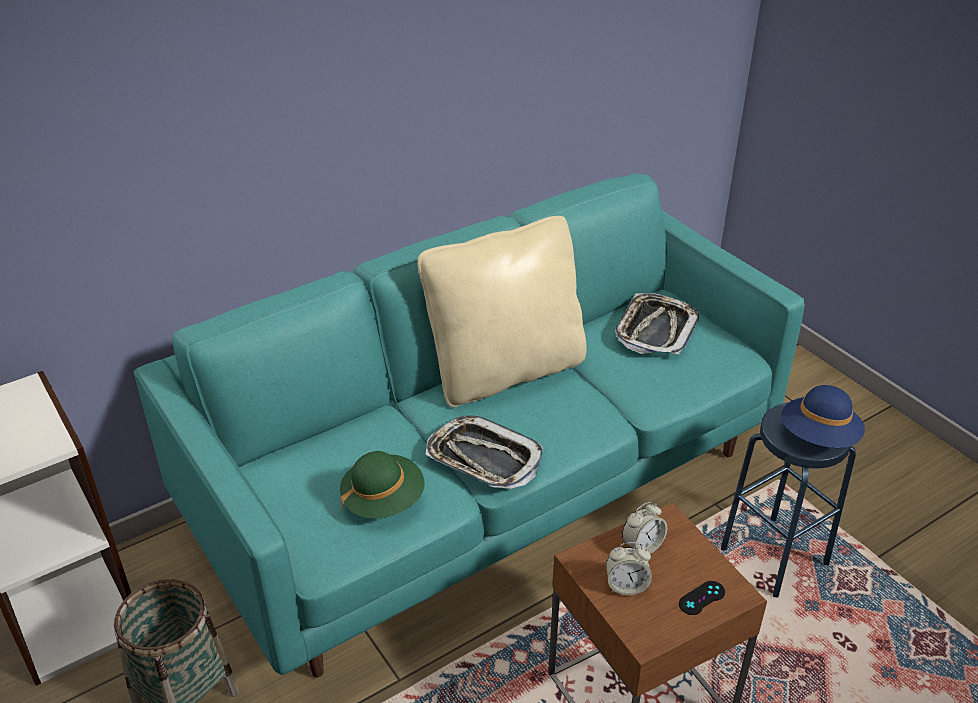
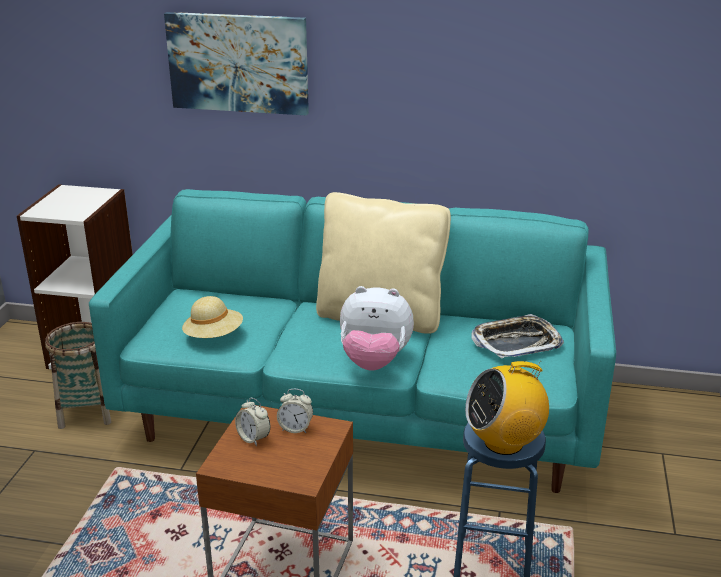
camera: 45 degrees right, 10 degrees down
(200, 119) = (238, 63): none -> picture
(383, 500) = (214, 336): green hat -> beige hat
(483, 459) = (293, 347): tray -> none
(579, 426) = (374, 362): none -> plush toy
(701, 598) = (282, 470): black game controller -> none
(818, 437) = (504, 442): blue hat -> radio

